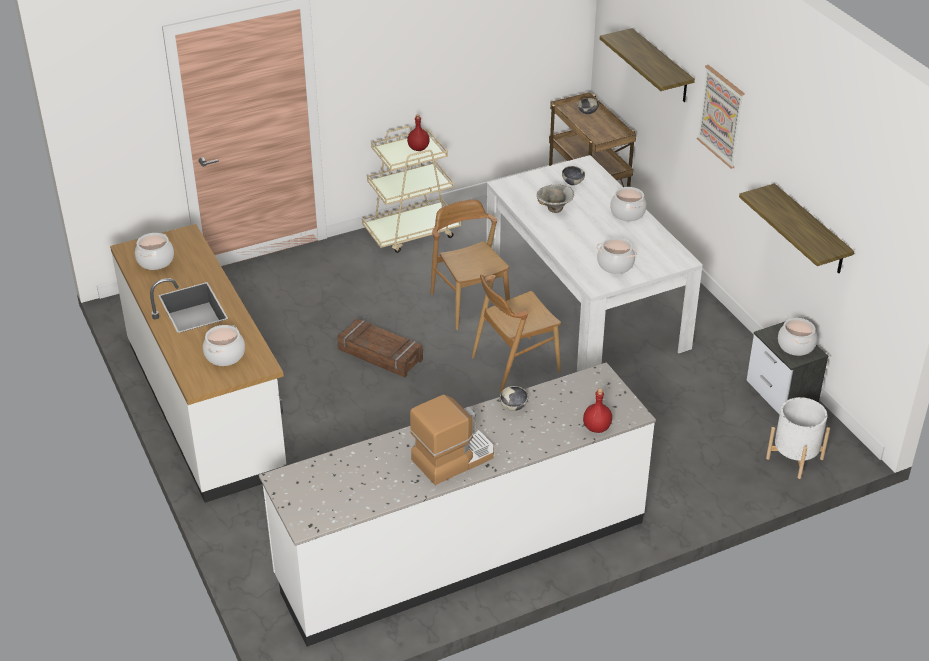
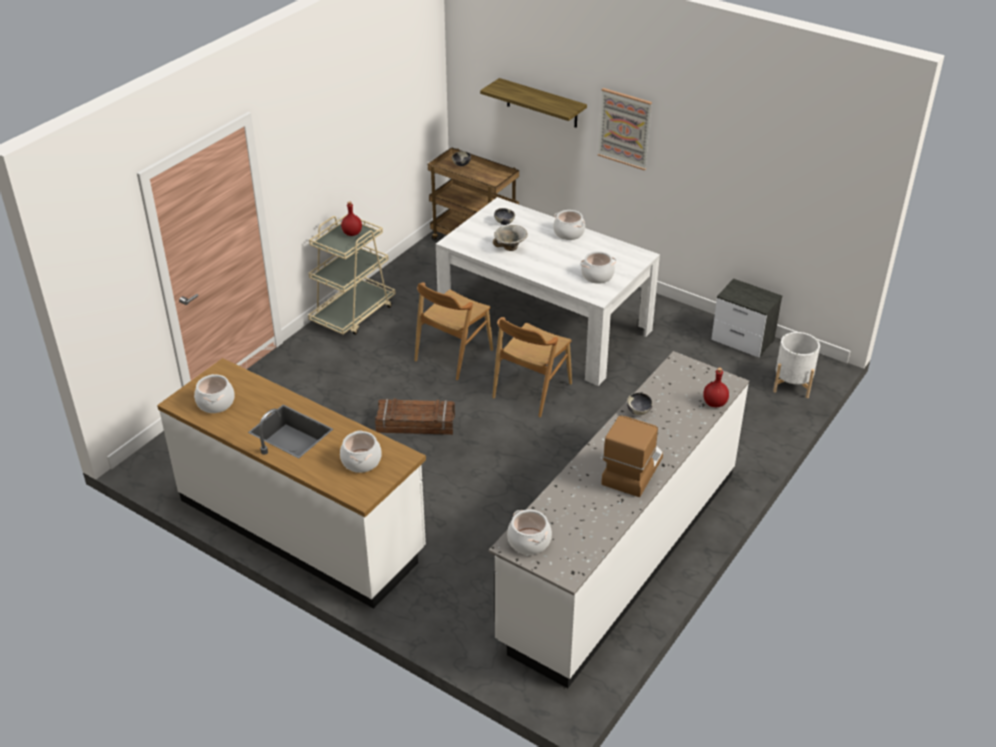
camera: 30 degrees left, 0 degrees up
(470, 303) = (453, 355): brown chair -> brown chair turned 90 degrees counterclockwise
(795, 345) = (754, 296): cooking pot -> cooking pot (529, 541)
(810, 230) = (746, 198): shelf -> none

